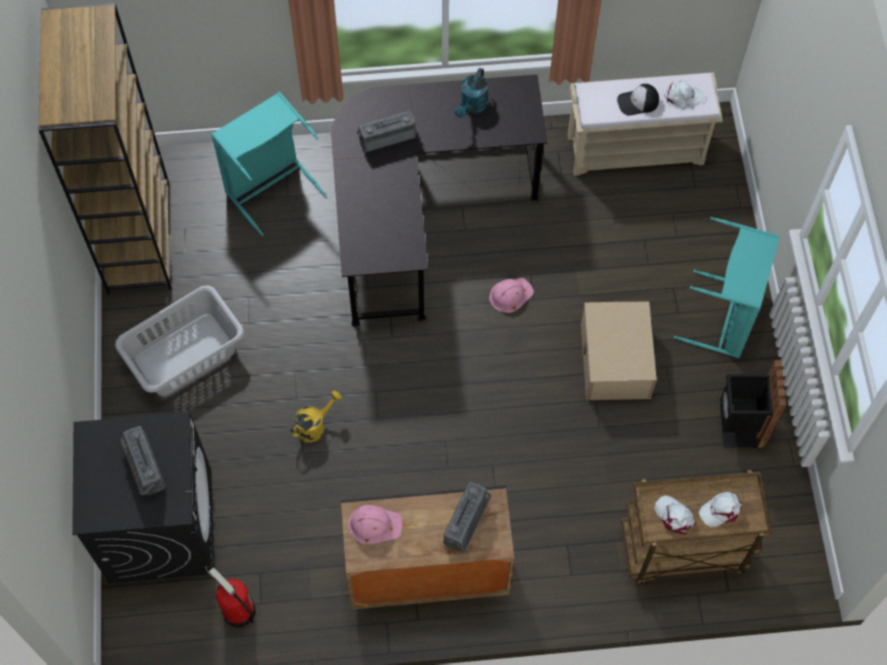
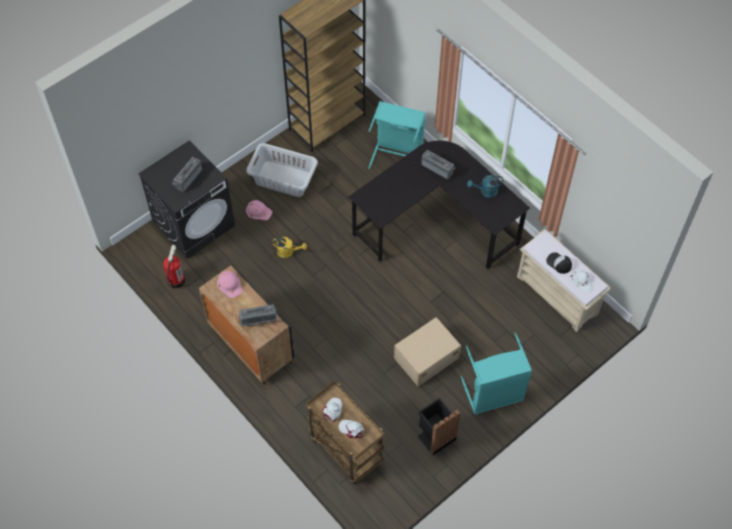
camera: 55 degrees right, 5 degrees down
(510, 295) = (424, 290): pink hard hat -> pink hard hat (258, 211)

